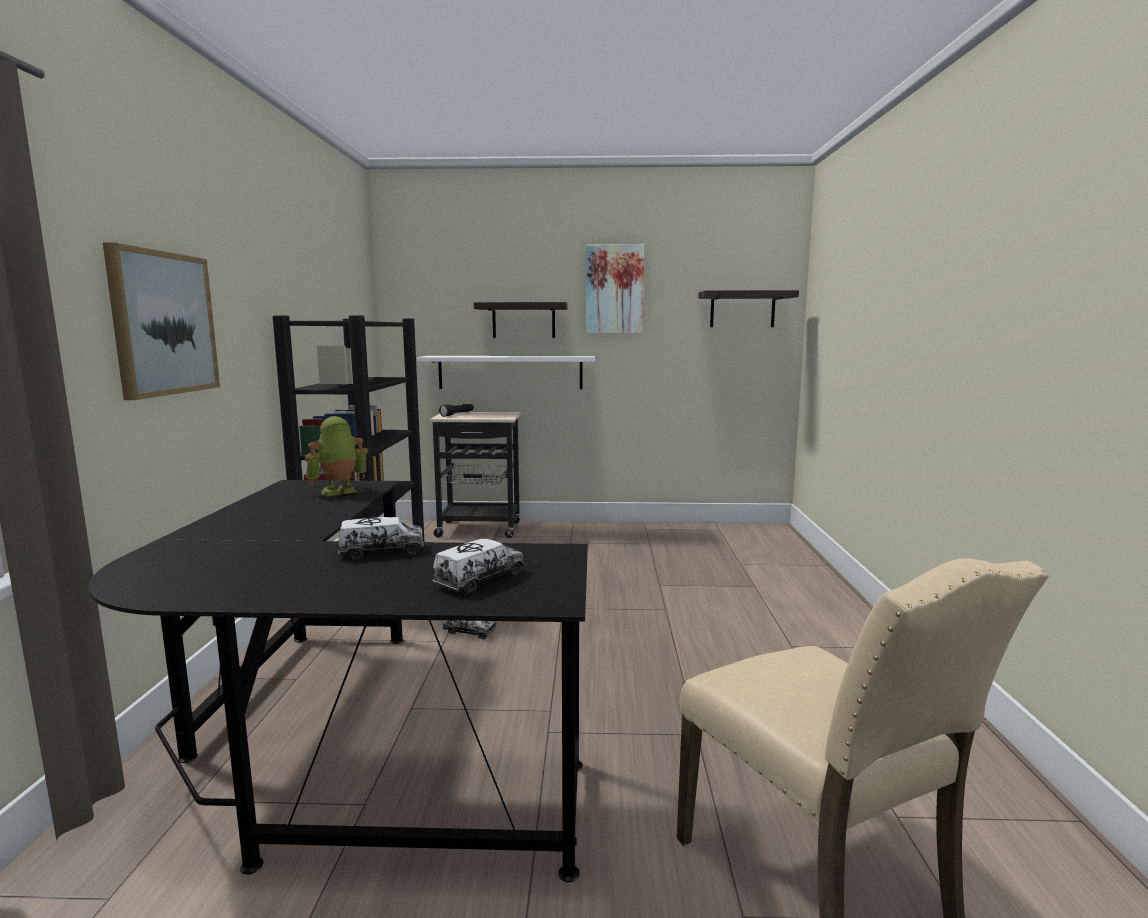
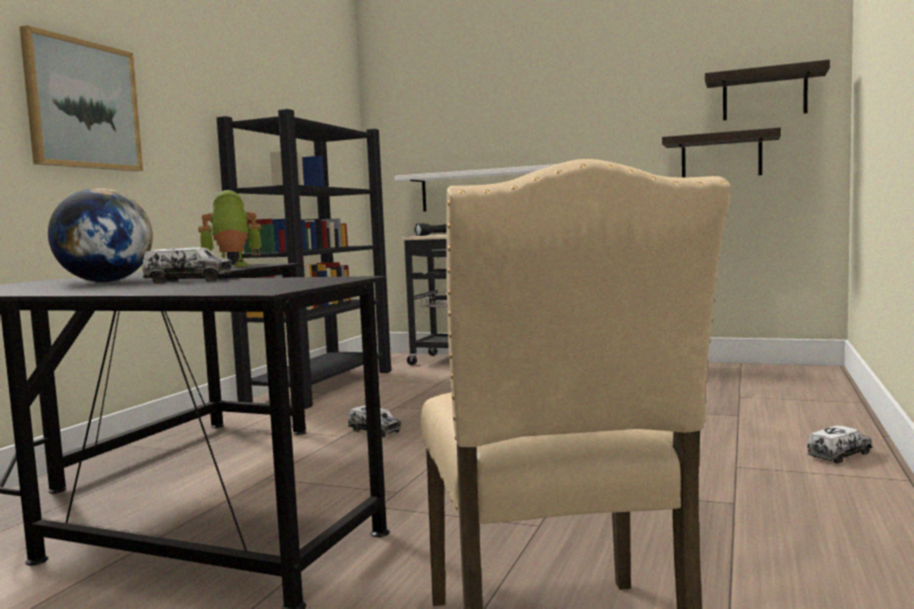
camera: 20 degrees right, 5 degrees down
(276, 552) = (105, 282): none -> globe
(479, 579) = (233, 286): toy truck -> toy truck (839, 455)
(523, 320) = (507, 132): shelf -> shelf (721, 157)
(614, 289) = (606, 87): picture -> none

